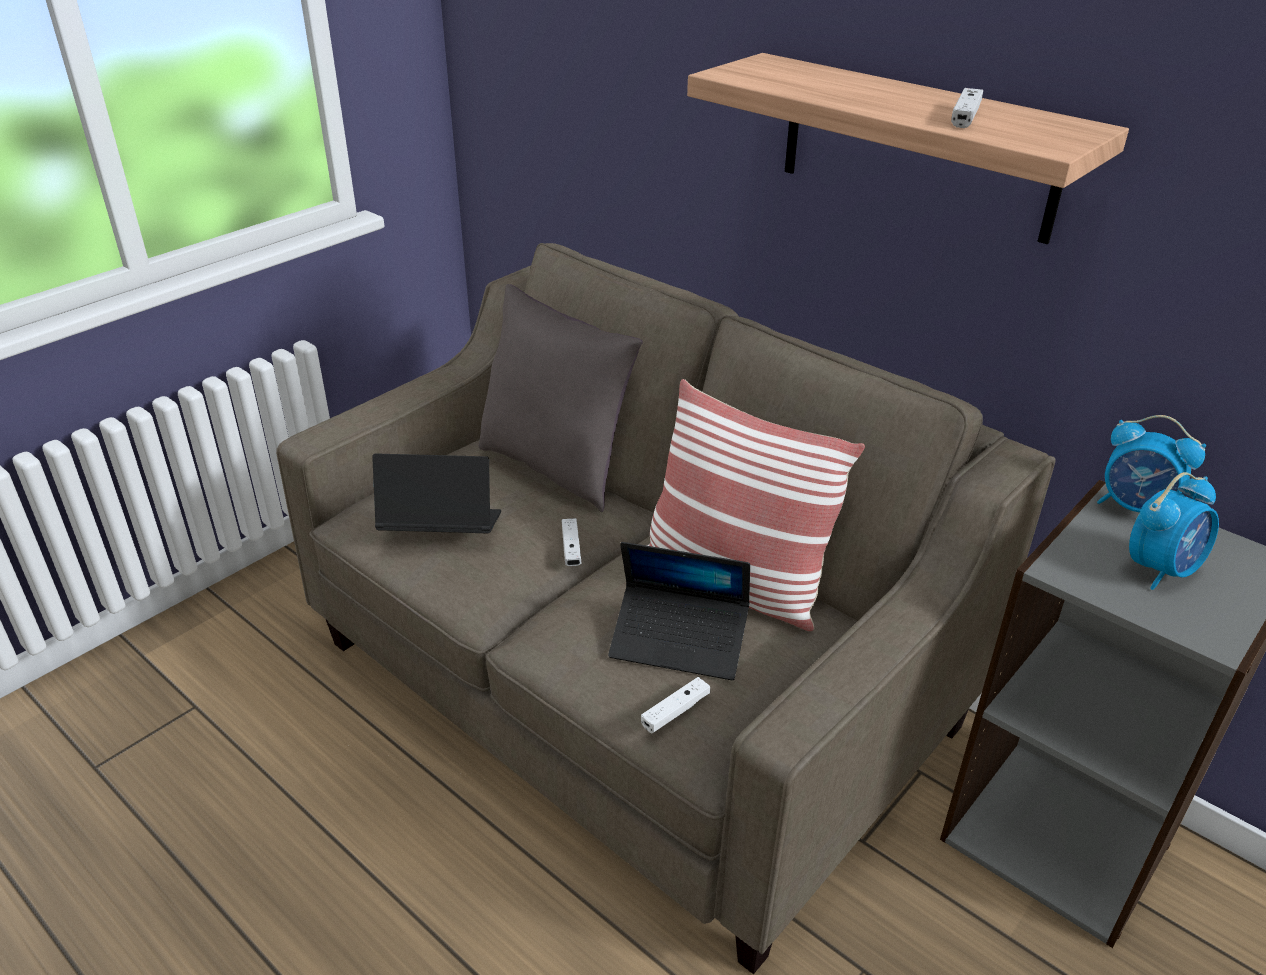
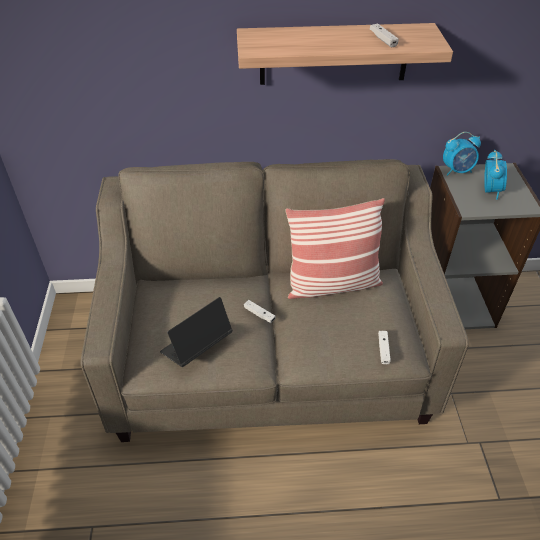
camera: 45 degrees left, 10 degrees up
(556, 467) = (198, 281): grey pillow -> none
(679, 641) = (350, 322): laptop -> none

